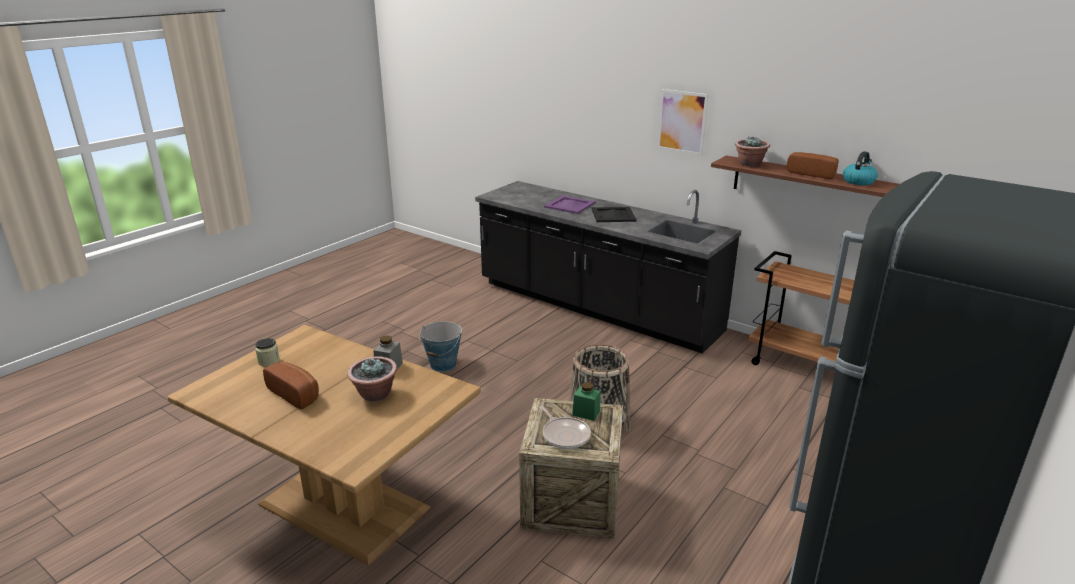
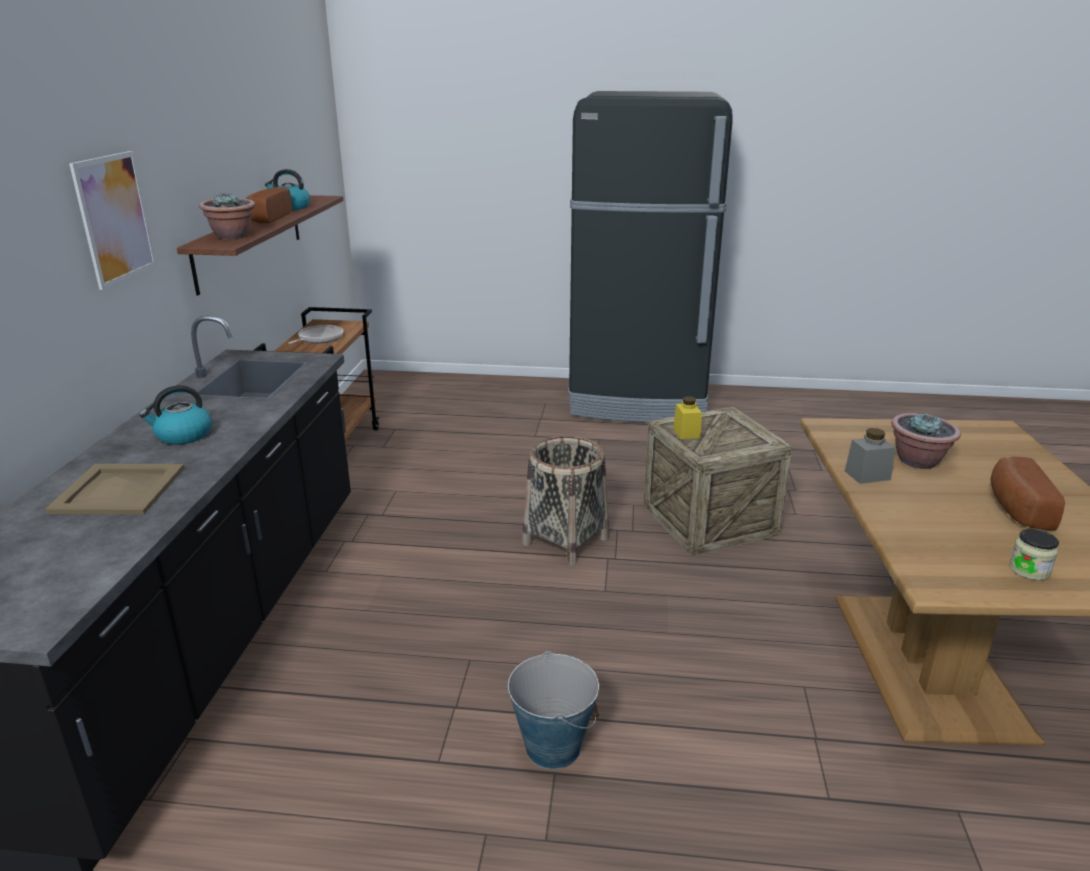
camera: 120 degrees left, 0 degrees up
(565, 435) = (734, 433): frying pan -> frying pan (319, 339)
(569, 205) = (117, 490): purple tray -> beige tray
(586, 413) = (686, 432): green jar -> yellow jar
(613, 215) = (183, 435): black tray -> kettle

